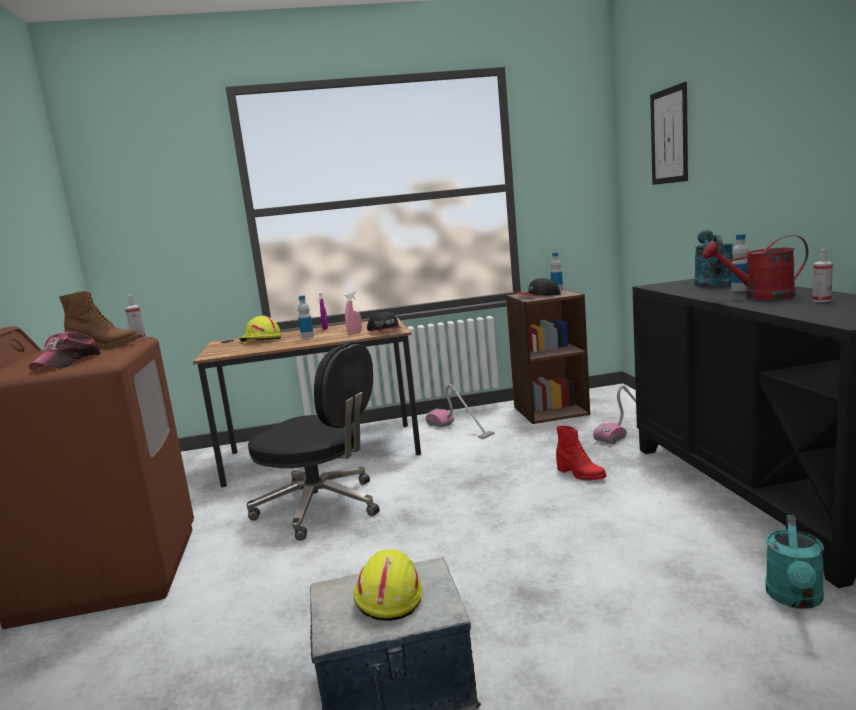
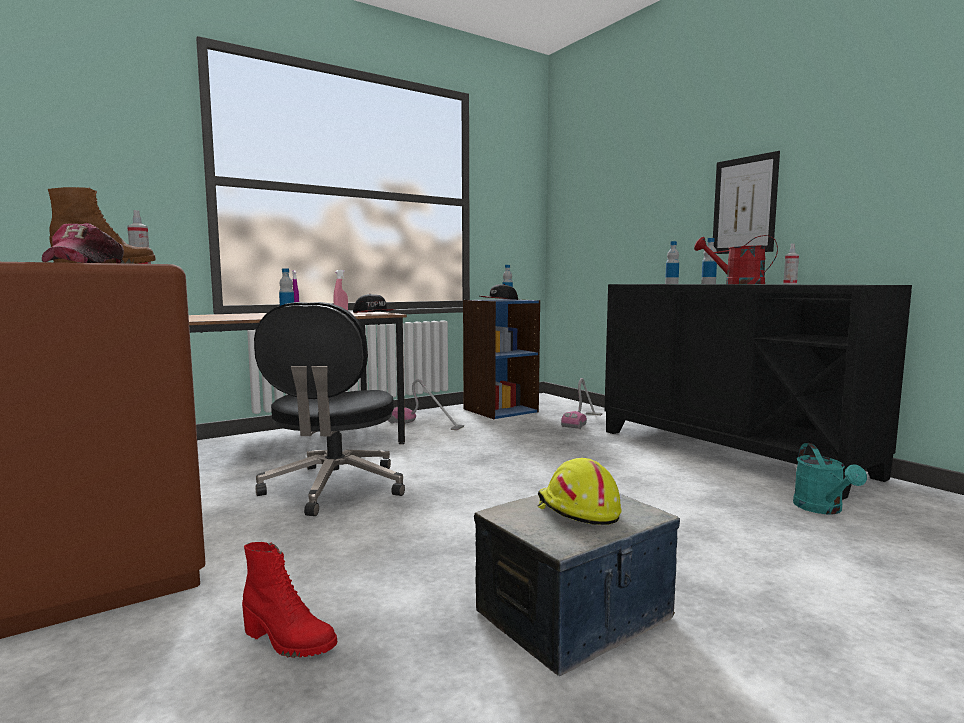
camera: 25 degrees left, 5 degrees down
(260, 341) = (228, 315): yellow hard hat -> none
(322, 507) = (334, 488): black office chair -> black office chair turned 90 degrees clockwise
(550, 410) = (500, 410): brown bookcase -> blue bookcase
(580, 475) = (574, 449): red boot -> red boot (288, 642)
(669, 136) = (611, 173): picture -> picture (744, 205)
(711, 283) = (671, 283): turquoise watering can -> bottle
(759, 297) = (736, 284): red watering can -> red watering can turned 45 degrees clockwise

